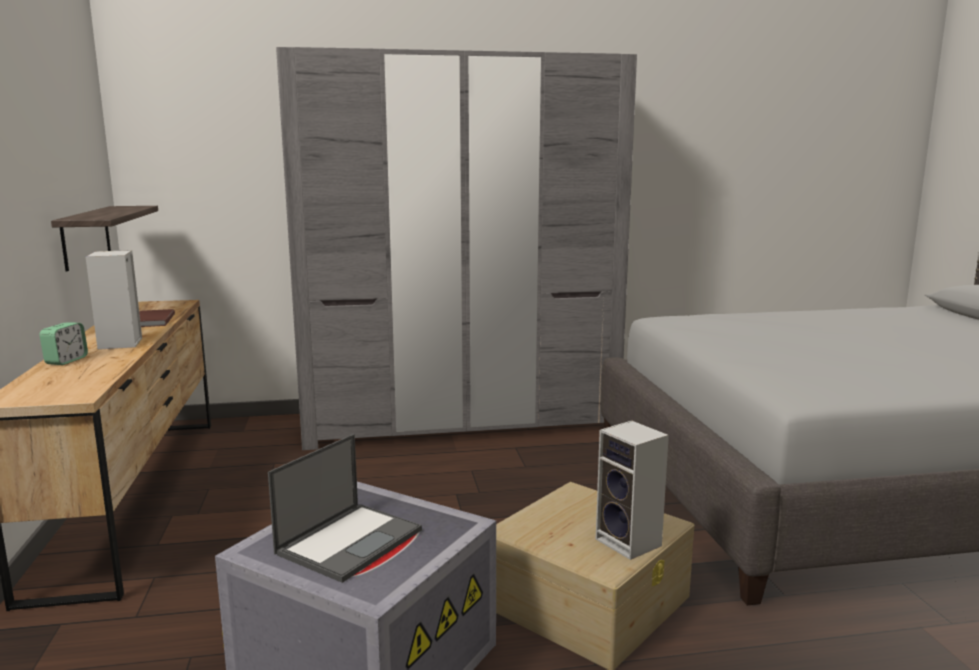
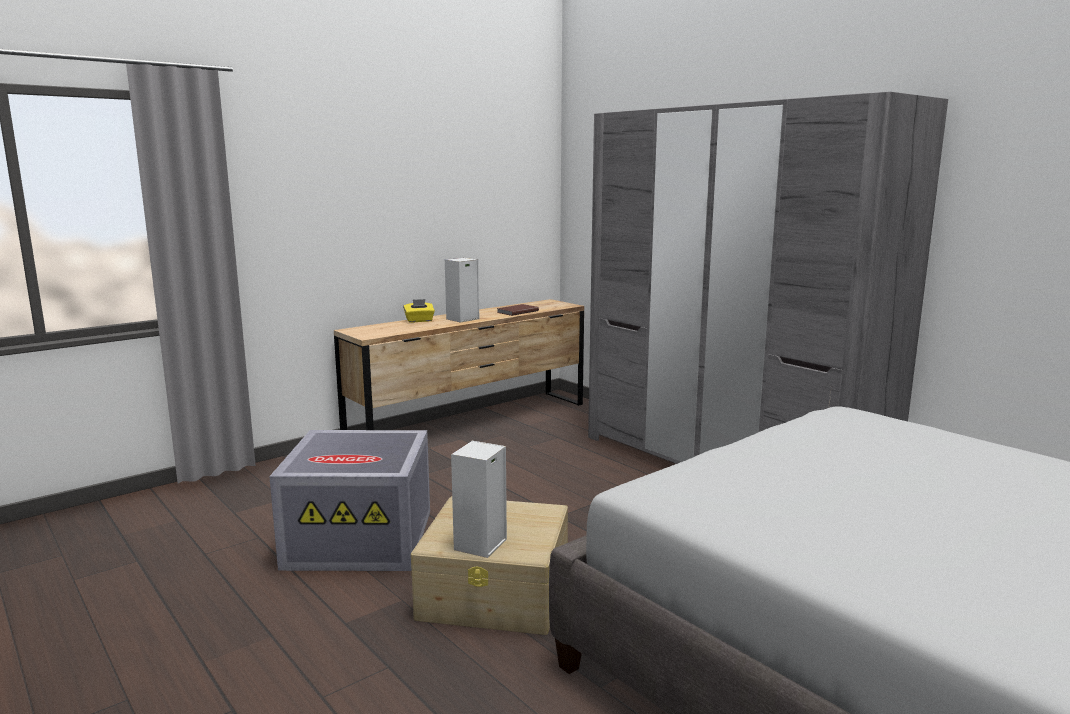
camera: 60 degrees right, 0 degrees up
(66, 361) = (419, 321): alarm clock -> yellow tissue box
(86, 237) = (505, 249): shelf -> none
(350, 540) = (347, 450): laptop -> none

